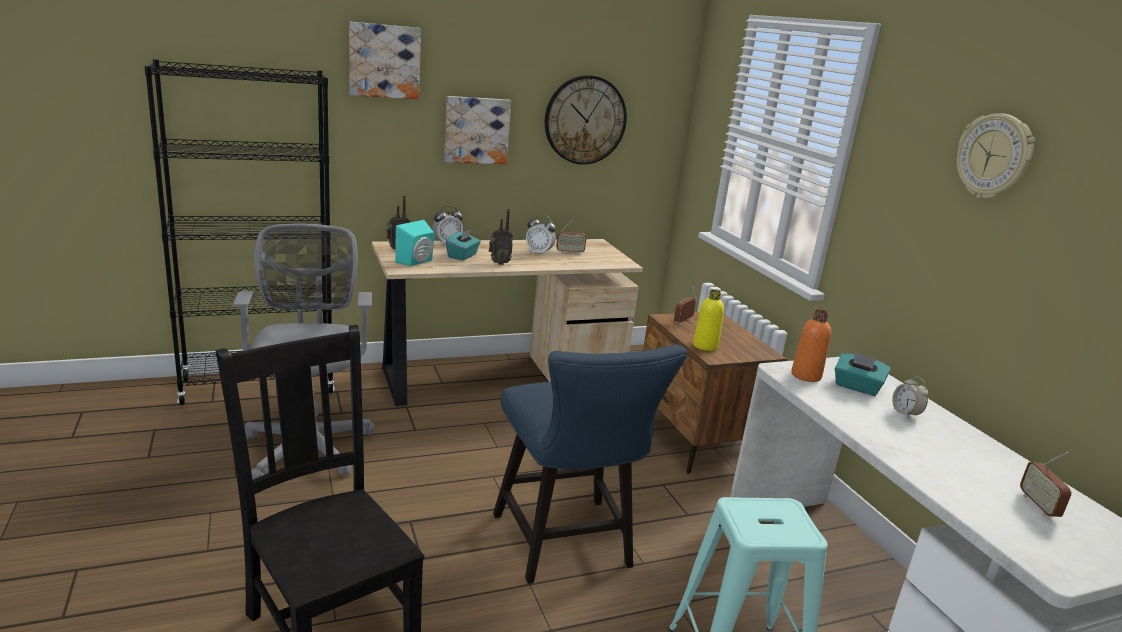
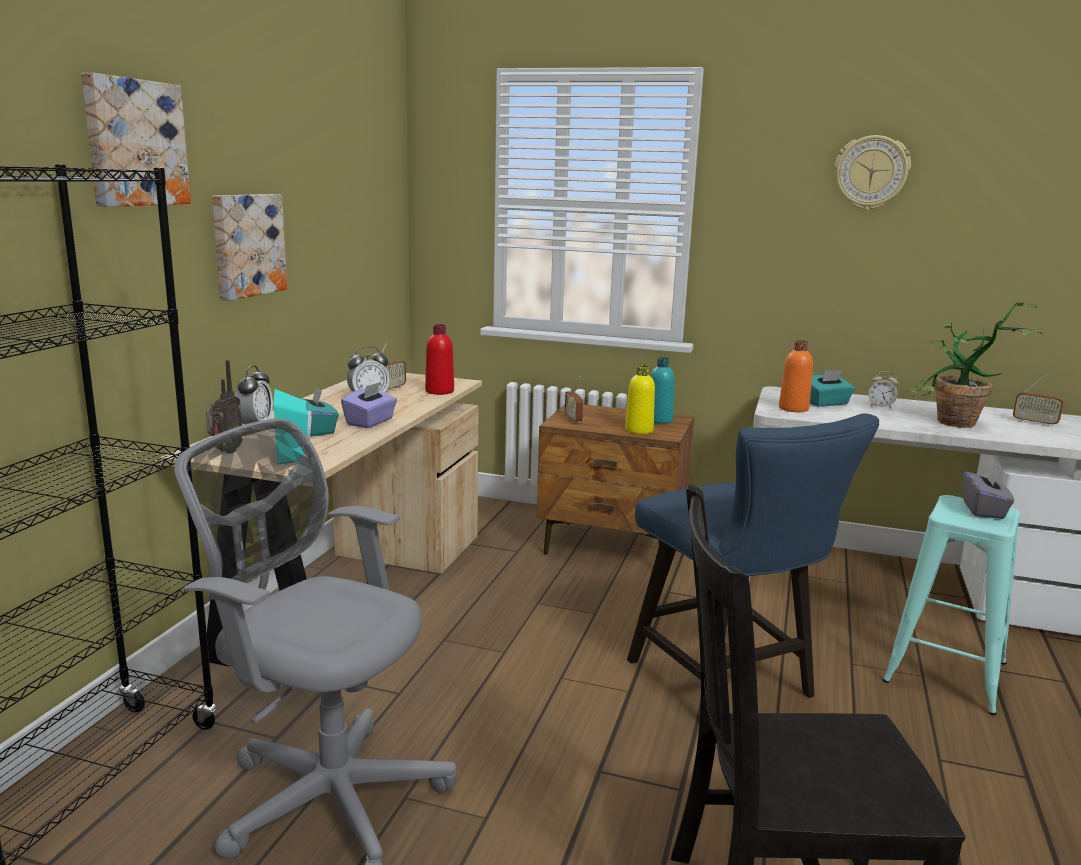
camera: 50 degrees left, 5 degrees down
(498, 263) = (370, 422): radio -> purple tissue box
(567, 547) = (729, 684): blue chair -> blue chair turned 45 degrees clockwise
(585, 120) = (338, 214): wall clock -> none
(592, 263) = (439, 391): none -> red bottle
(746, 348) = (659, 420): none -> turquoise bottle
(785, 524) = (984, 510): none -> grey tissue box
(921, 457) = (955, 425): none -> potted plant

